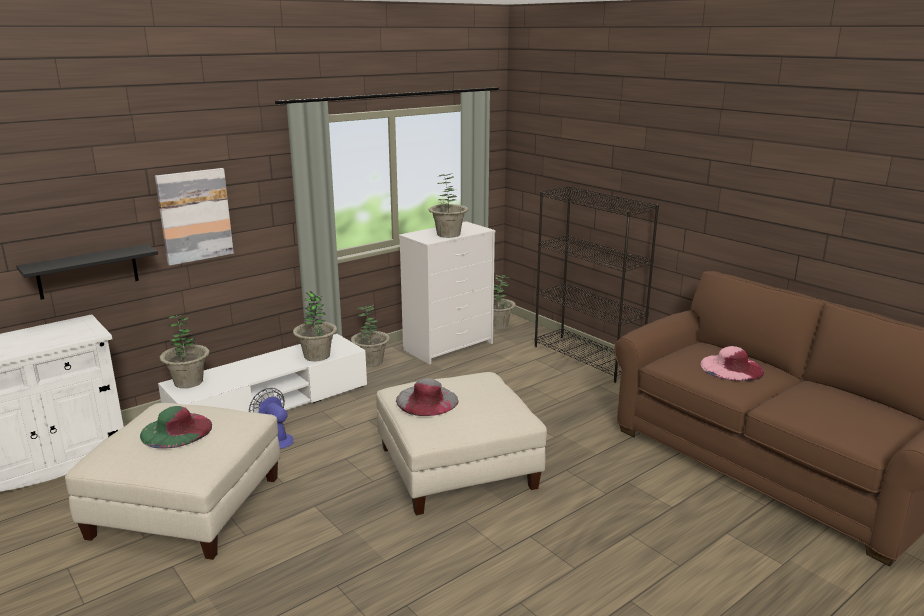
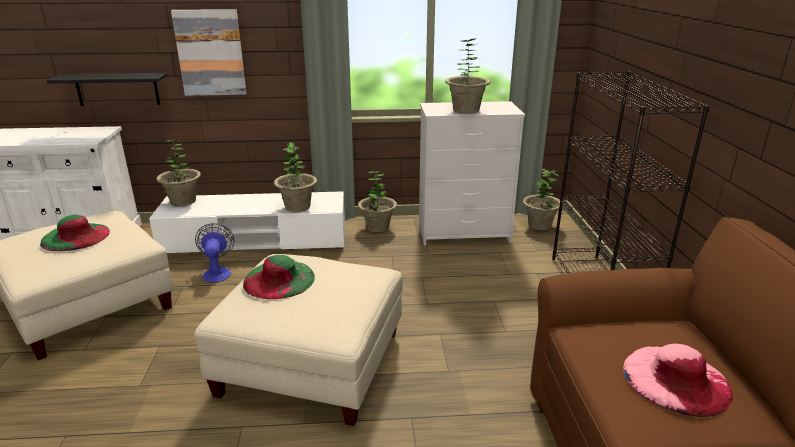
camera: 35 degrees right, 5 degrees up
(427, 400) = (279, 279): grey hat -> green hat

